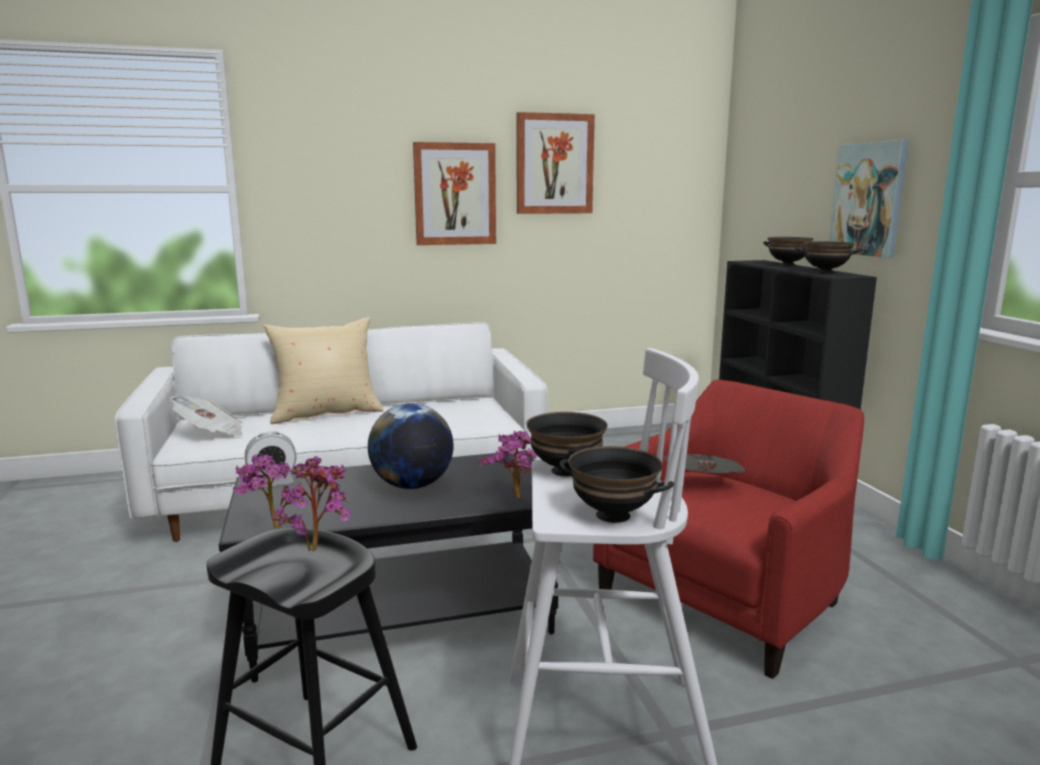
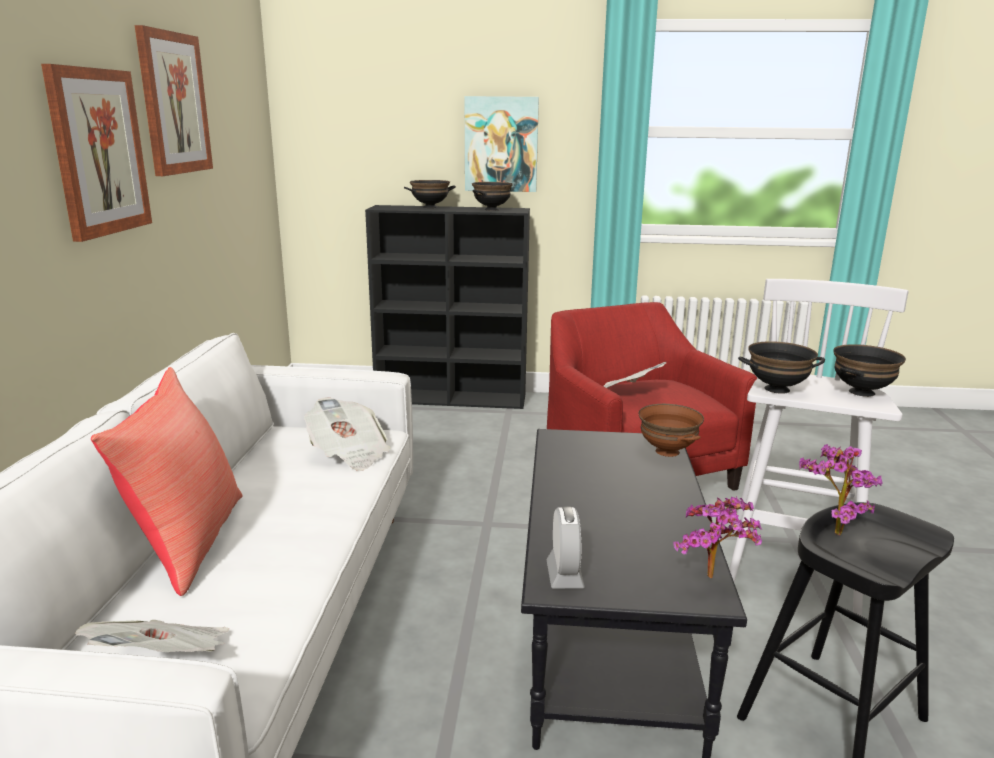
camera: 70 degrees left, 5 degrees up
(326, 413) = (188, 541): beige pillow -> red pillow
(412, 485) = (613, 492): globe -> none
(461, 420) = (349, 454): none -> newspaper
(516, 499) = (666, 451): potted plant -> brown bowl

